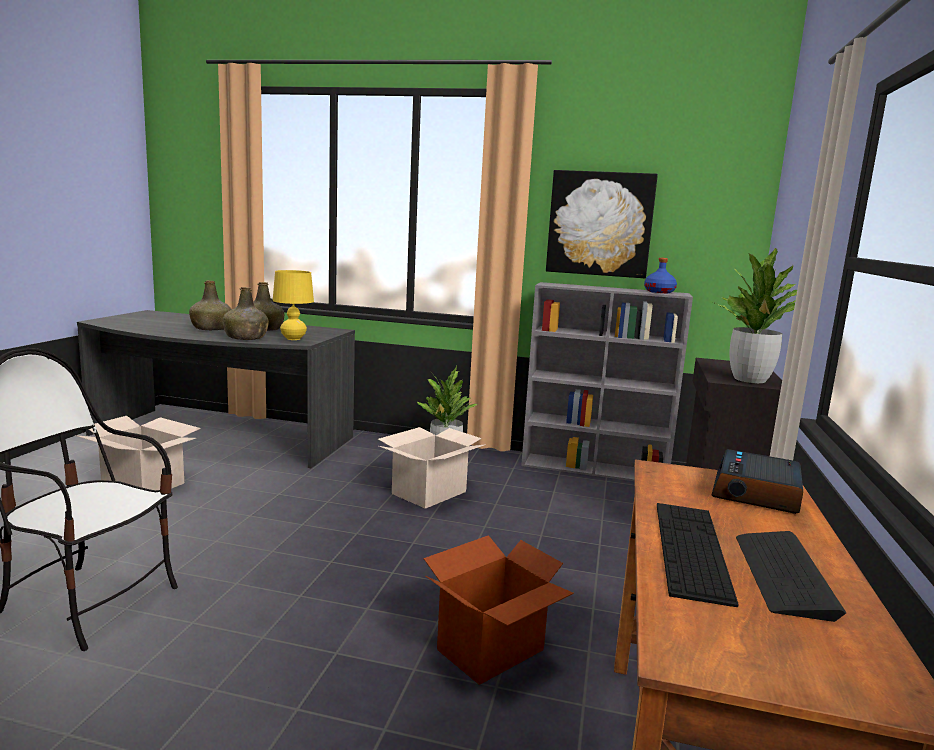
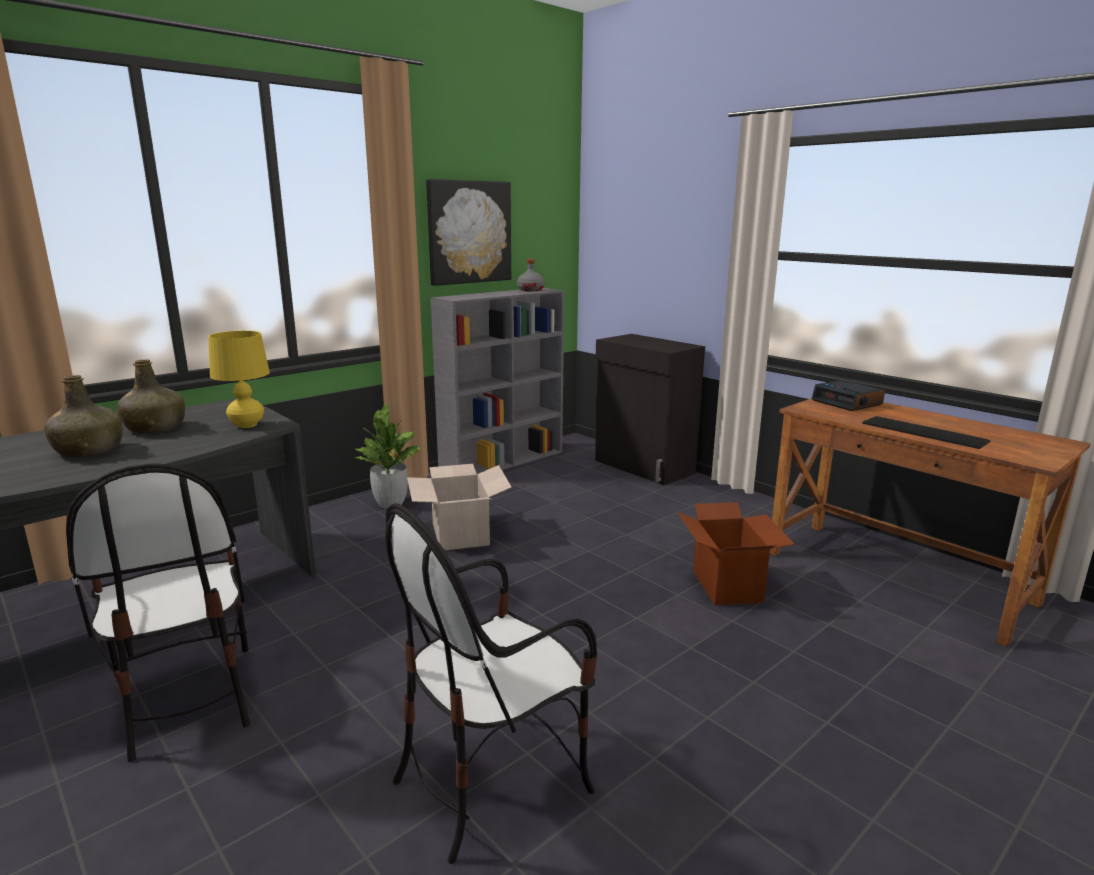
camera: 55 degrees left, 5 degrees up
(142, 484) = (186, 699): cardboard box -> chair
(246, 338) = (195, 442): green bottle -> none
(659, 292) = (530, 290): blue bottle -> grey bottle
(749, 380) = (672, 345): potted plant -> none
(783, 574) = (954, 426): keyboard -> none

